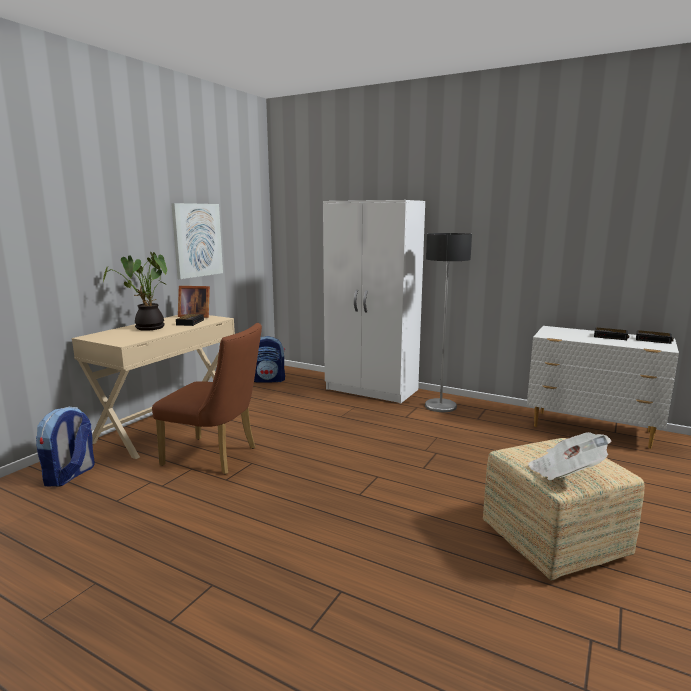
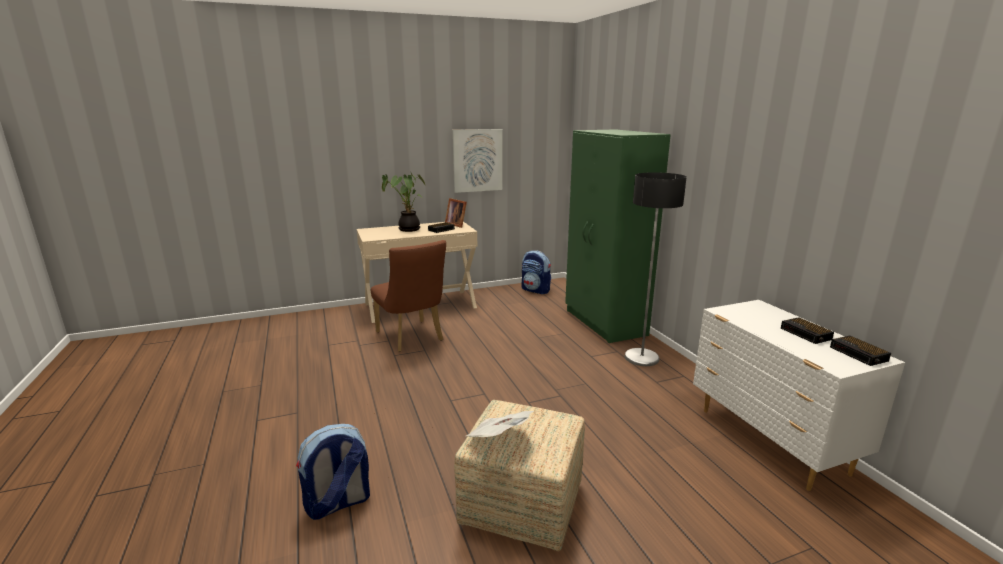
camera: 40 degrees right, 5 degrees up
(70, 476) = (330, 321): backpack -> backpack (338, 503)
(372, 390) = (604, 323): white wardrobe -> green wardrobe

